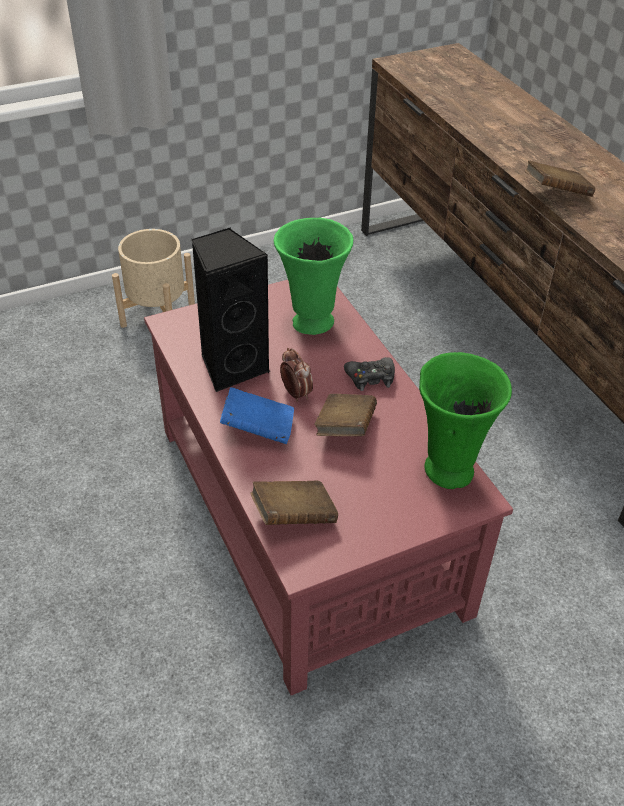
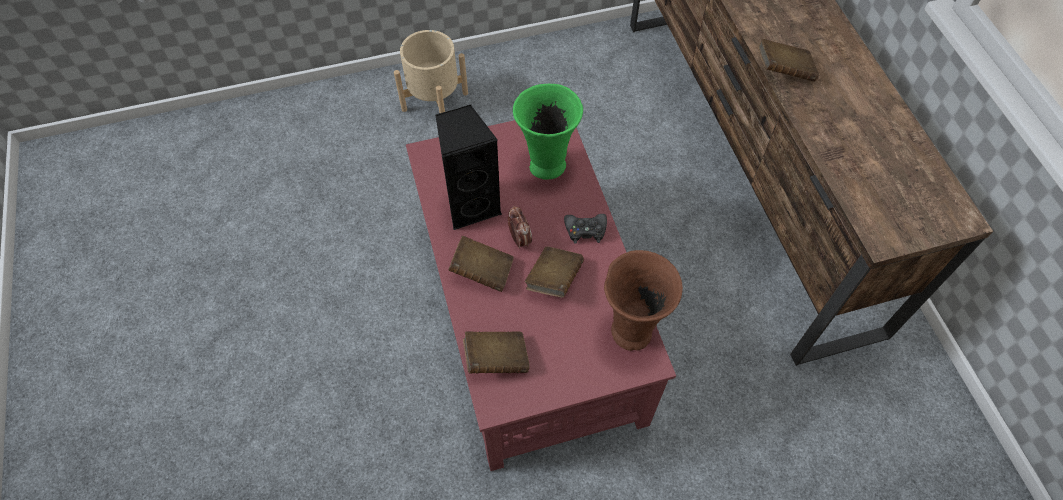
camera: 10 degrees right, 15 degrees up
(258, 429) = (482, 271): blue book -> brown book
(448, 468) = (631, 330): green vase -> brown vase

